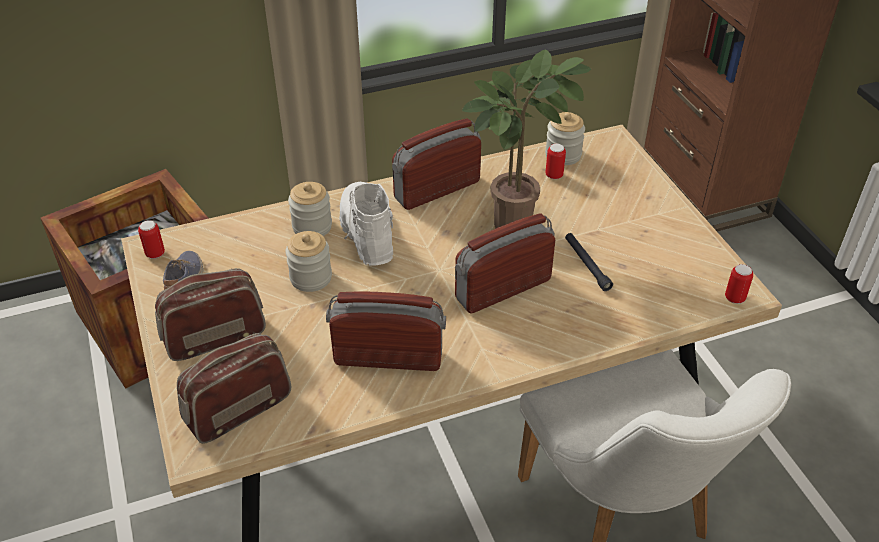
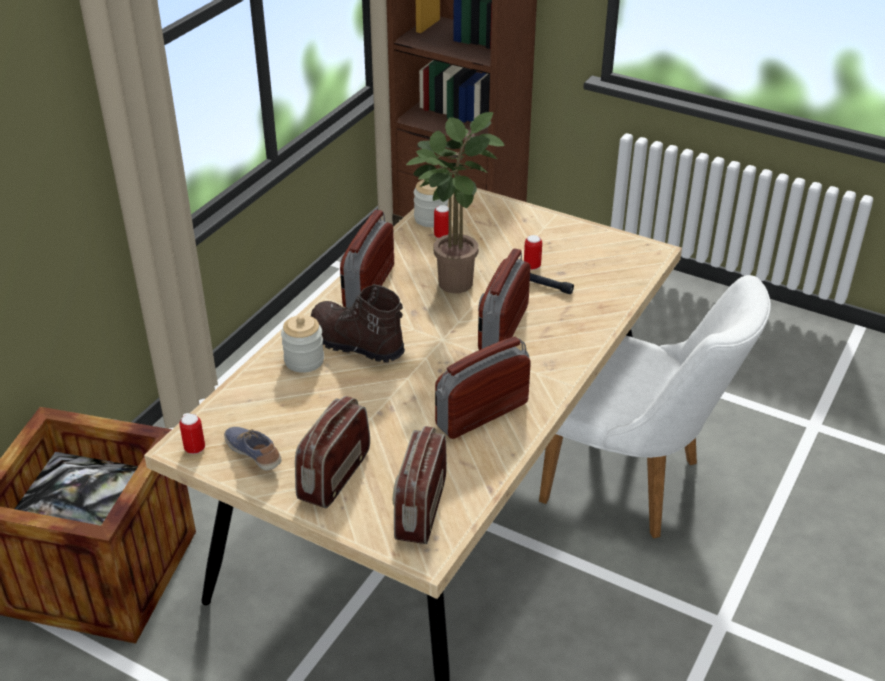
camera: 40 degrees left, 5 degrees down
(311, 278) = (353, 395): jar -> none
(366, 234) = (355, 344): white boot -> brown boot
(734, 298) = (651, 257): can -> can (532, 266)

